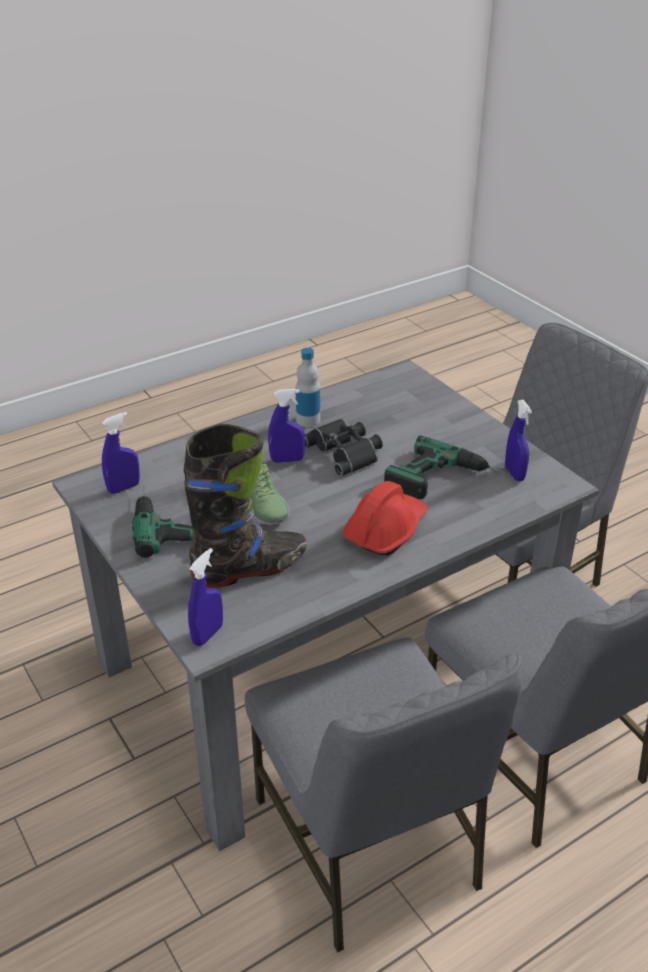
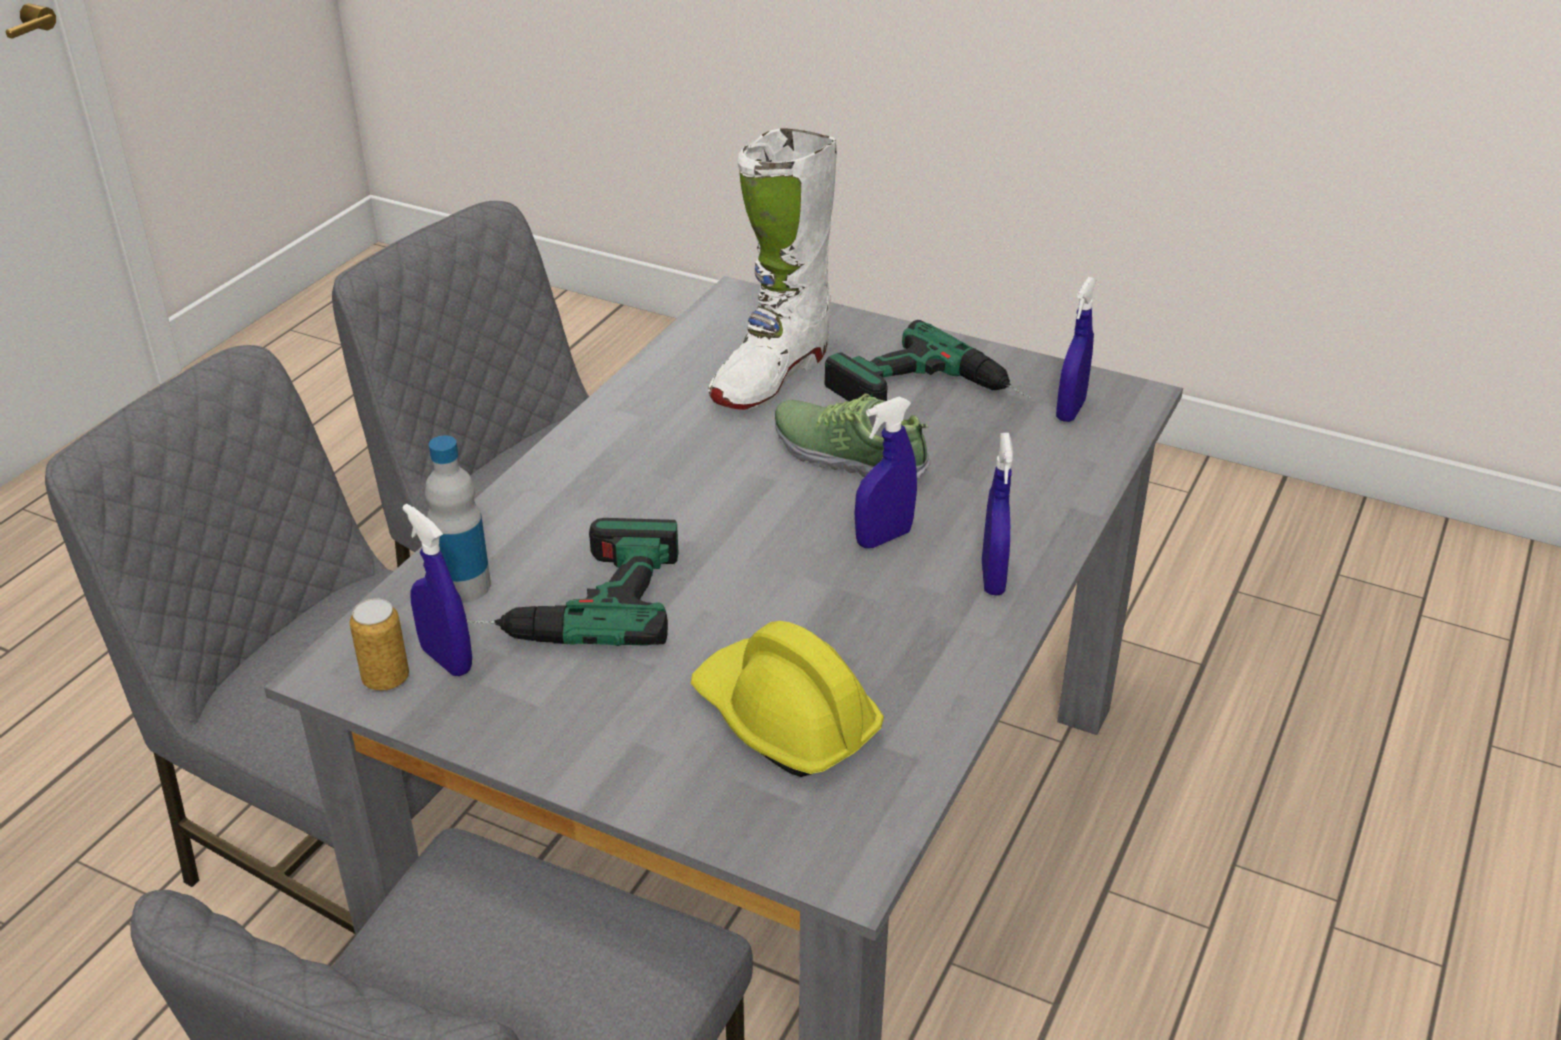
camera: 150 degrees right, 0 degrees up
(207, 634) = (748, 306): blue spray bottle -> blue spray bottle (992, 578)
(250, 568) = (770, 376): black boot -> white boot
(308, 420) = (932, 633): bottle -> bottle (464, 586)
(346, 451) = (798, 592): black binoculars -> none
(385, 530) = (623, 482): red hard hat -> none
(391, 412) = (784, 719): none -> yellow hard hat
(543, 475) = (386, 678): none -> can

